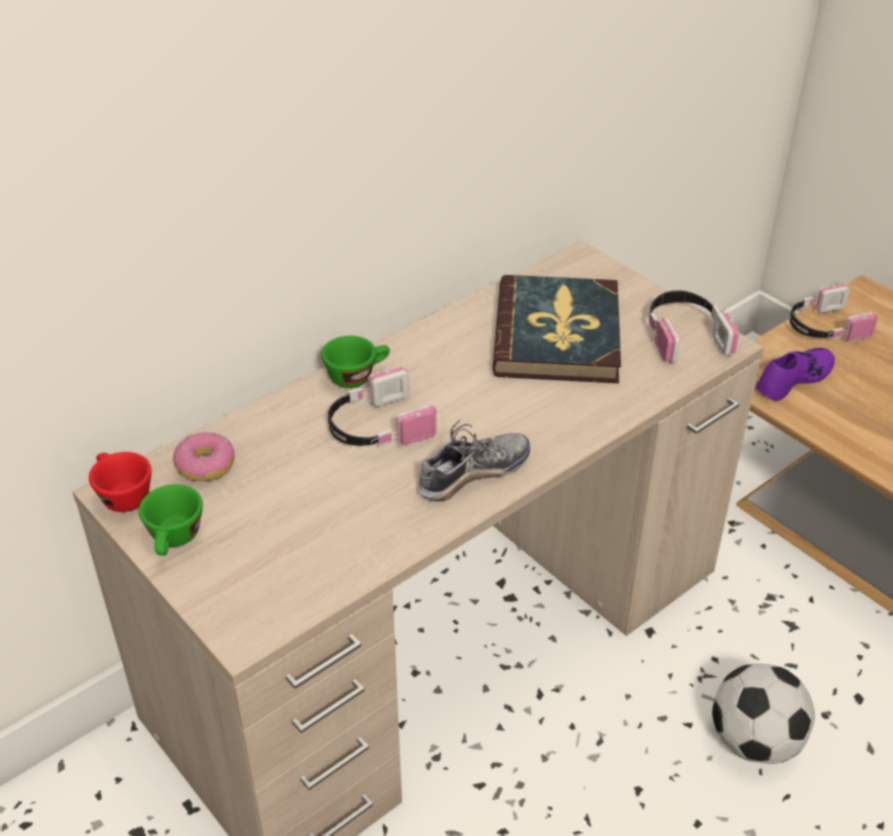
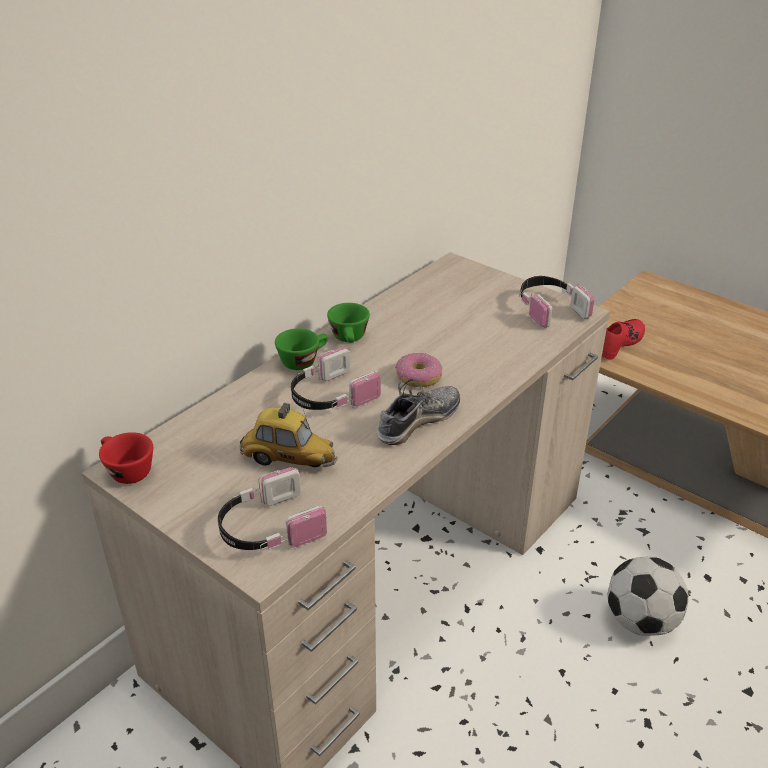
camera: 10 degrees left, 5 degrees down
(175, 540) = (182, 500): green cup -> green cup (350, 339)
(205, 465) = (194, 439): donut -> donut (418, 377)
(307, 505) = (288, 460): none -> toy car
(558, 335) = (454, 317): book -> none
(793, 379) = (617, 344): purple shoe -> red shoe
(824, 328) = (628, 307): headphones -> headphones (268, 528)

